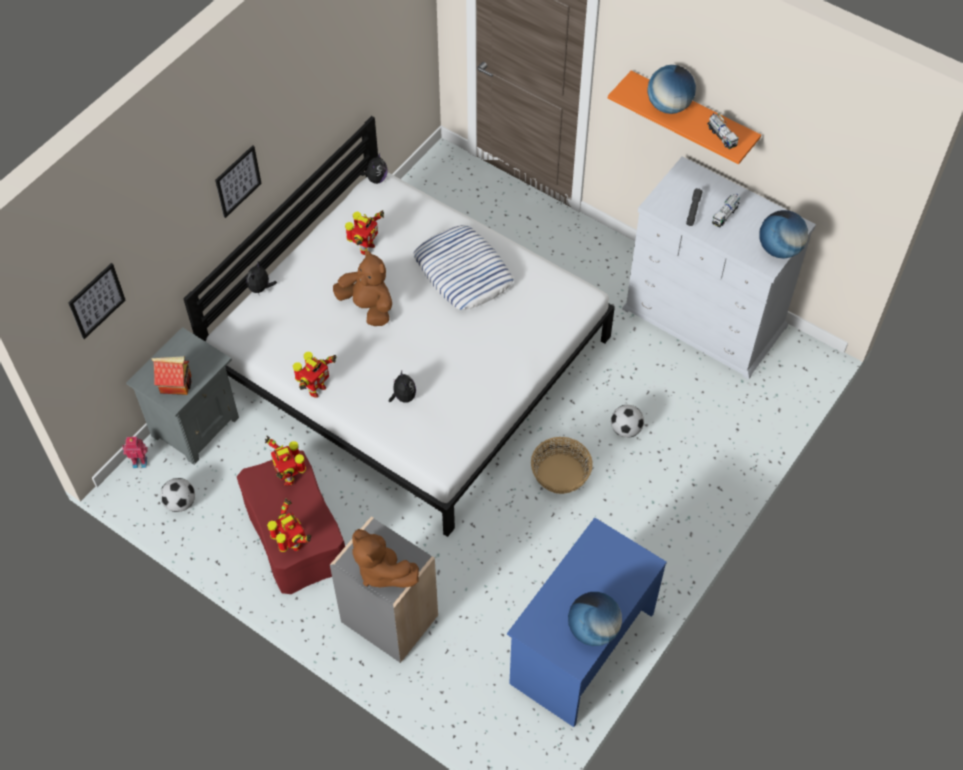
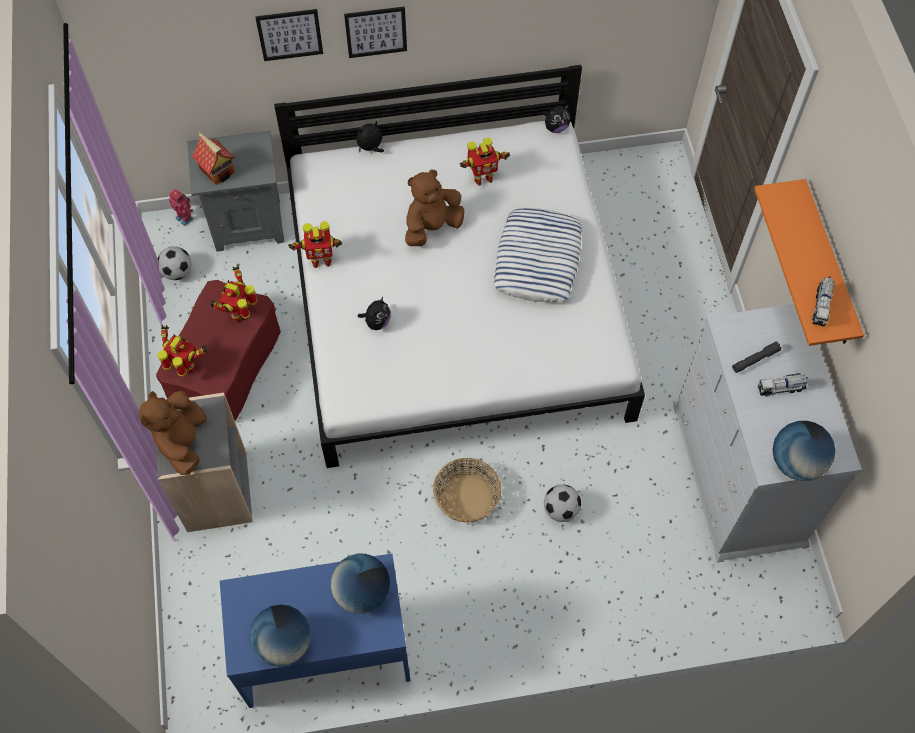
camera: 45 degrees right, 5 degrees up
(96, 300) = (162, 46): picture -> picture (290, 34)
(293, 544) = (186, 368): toy robot -> toy robot turned 75 degrees counterclockwise
(368, 307) = (432, 227): brown plush toy -> brown plush toy turned 120 degrees counterclockwise
(668, 106) = (802, 239): globe -> globe (362, 592)

